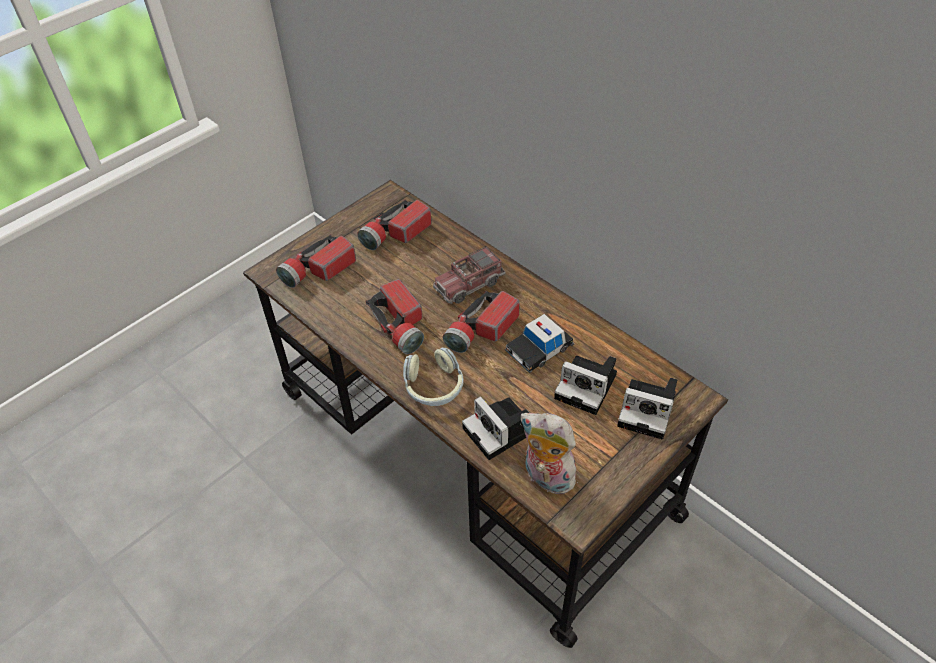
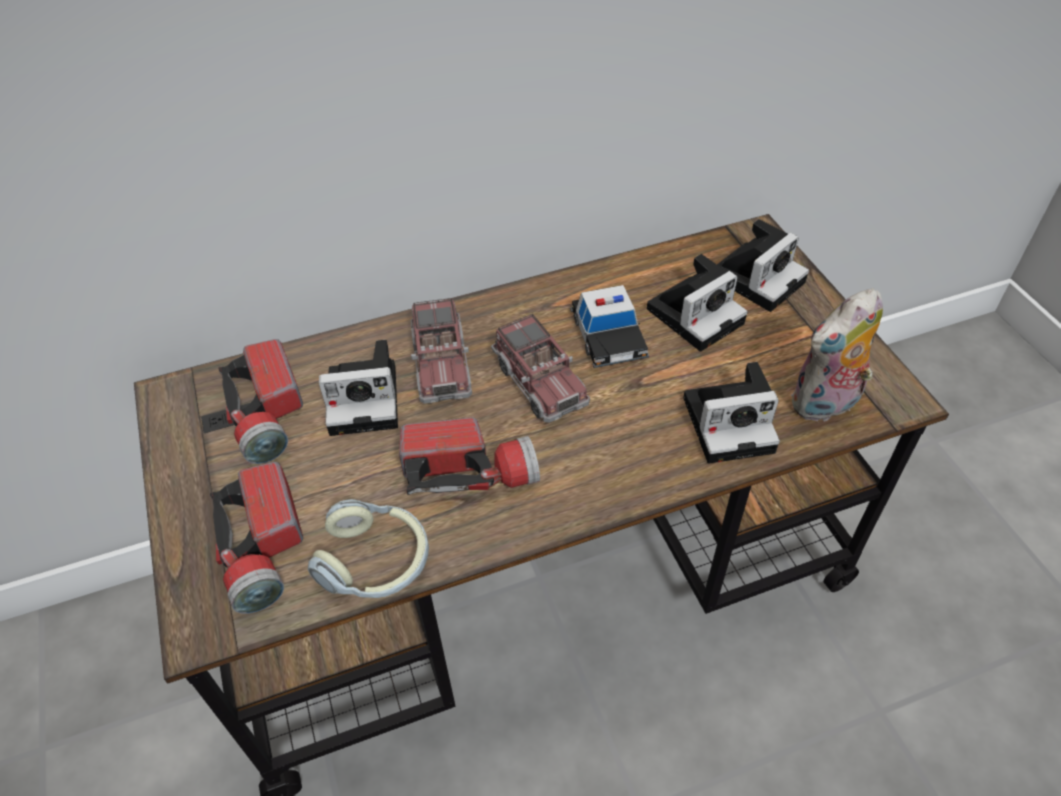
camera: 65 degrees left, 0 degrees up
(427, 265) = (367, 398): none -> camera
(434, 386) = (615, 471): headphones -> headphones (375, 562)
(481, 330) = (540, 382): flashlight -> toy truck

